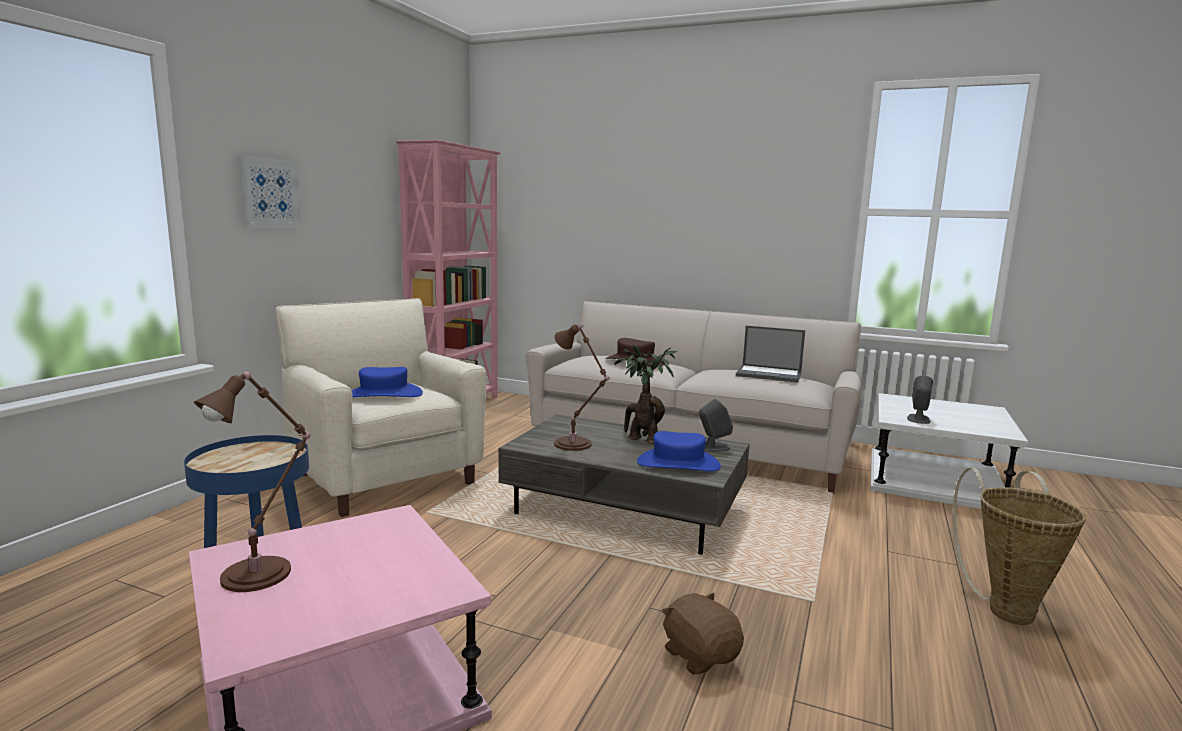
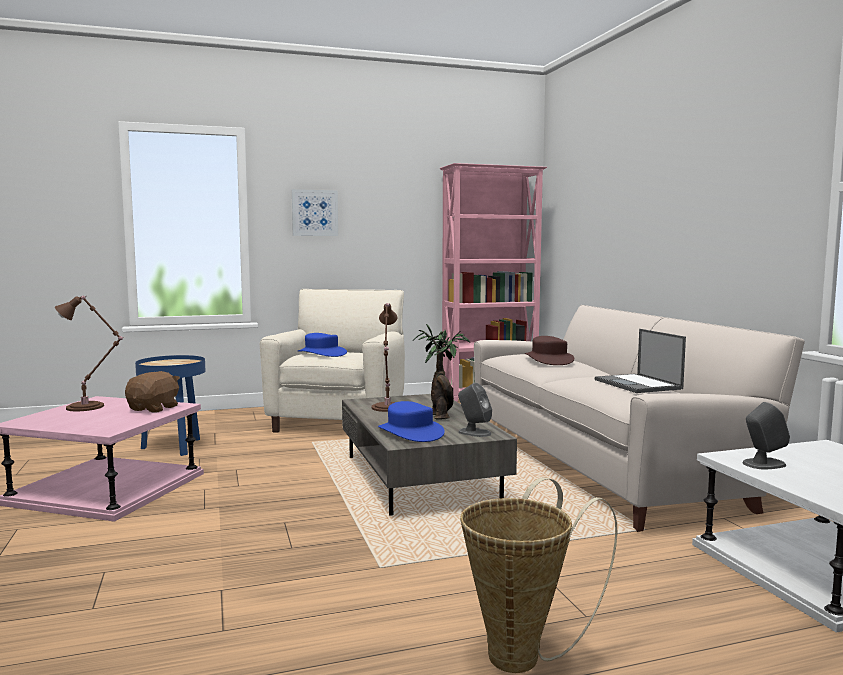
camera: 50 degrees right, 5 degrees down
(700, 655) = (241, 550): brown plush toy -> brown plush toy (154, 408)

